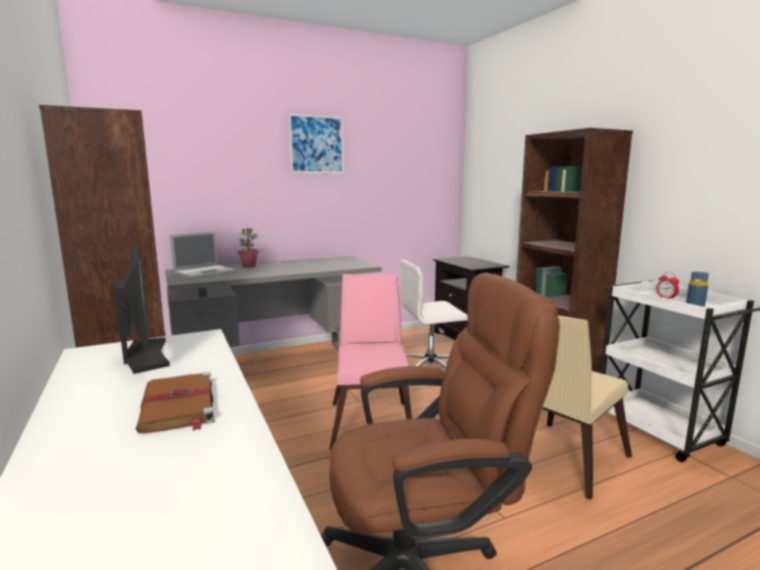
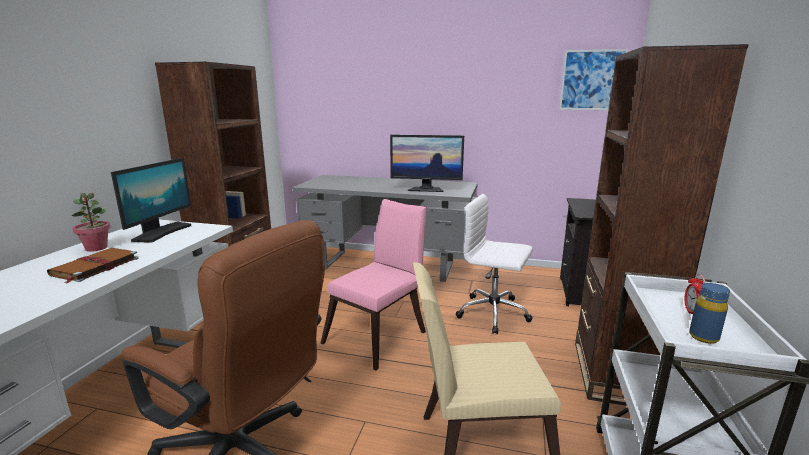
camera: 40 degrees right, 5 degrees up
(205, 272) = (336, 180): laptop -> none
(249, 266) = (375, 180): potted plant -> potted plant (96, 248)
(316, 144) = (449, 72): picture -> picture (592, 80)
(325, 266) = (426, 189): none -> monitor

